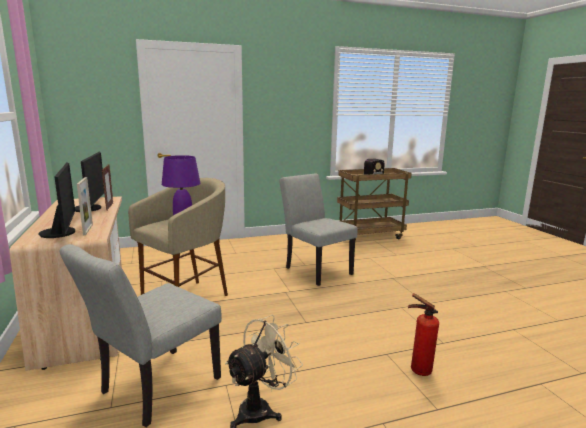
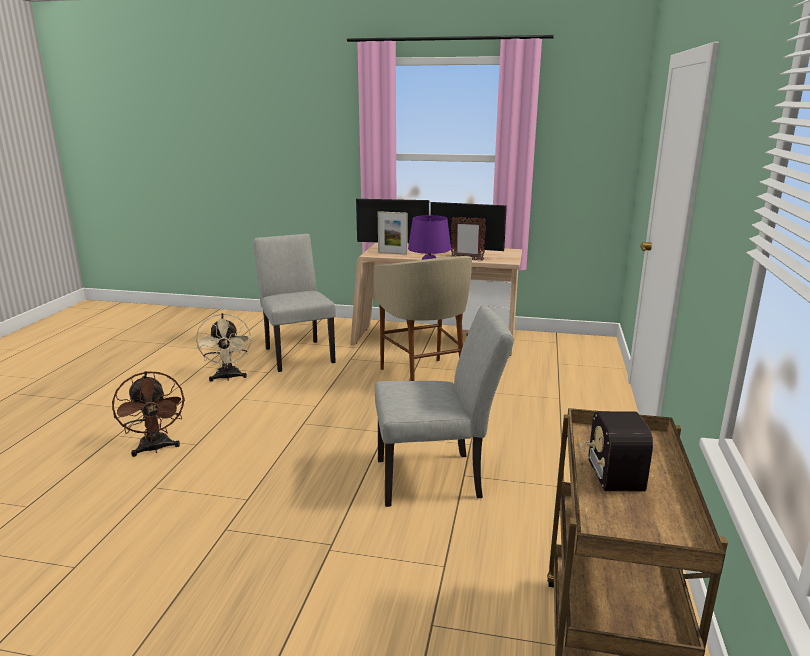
camera: 120 degrees right, 5 degrees up
(417, 370) = (155, 449): fire extinguisher -> brown fan

